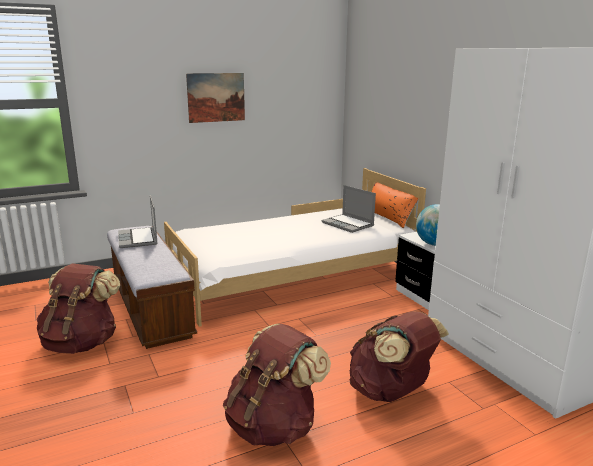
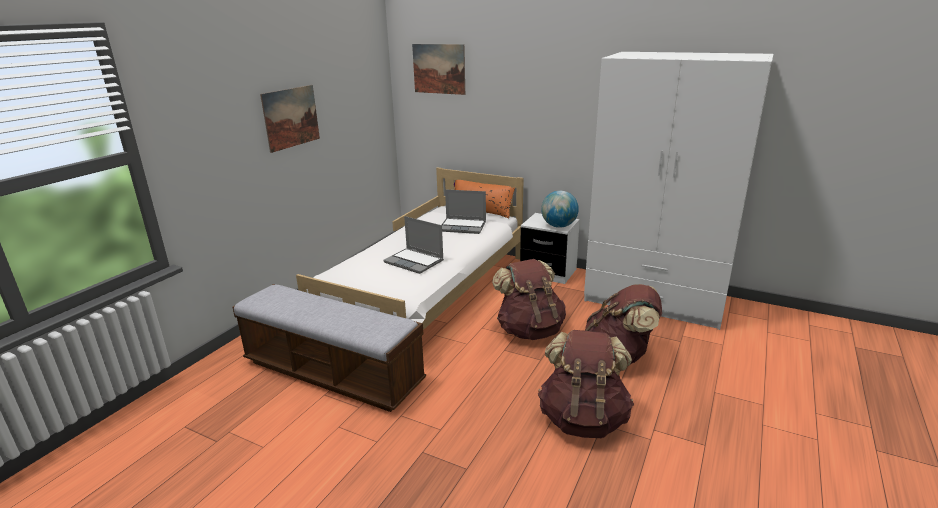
camera: 35 degrees left, 5 degrees up
(82, 343) = (315, 438): brown backpack -> brown backpack (529, 330)
(138, 239) = (296, 302): laptop -> laptop (415, 262)
(375, 70) = (439, 69): none -> picture

